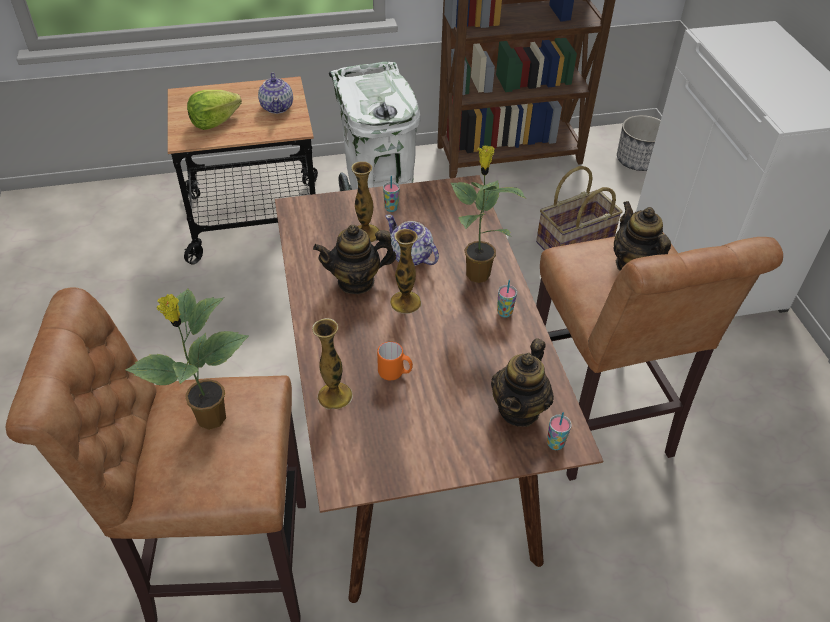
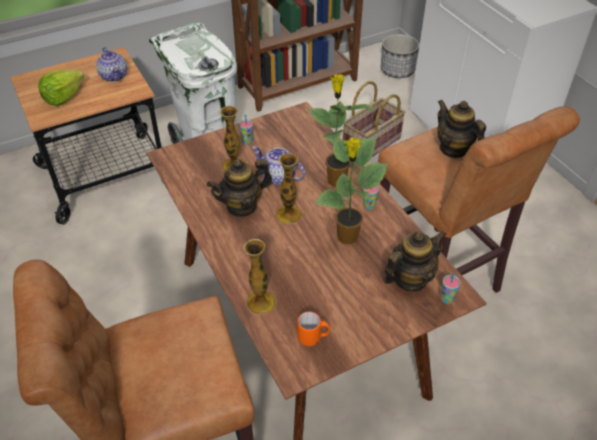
camera: 15 degrees left, 0 degrees up
(210, 419) = (168, 346): potted plant -> potted plant (347, 238)
(395, 373) = (302, 273): orange mug -> orange mug (313, 337)
(519, 409) = (409, 279): teapot -> teapot turned 135 degrees counterclockwise

